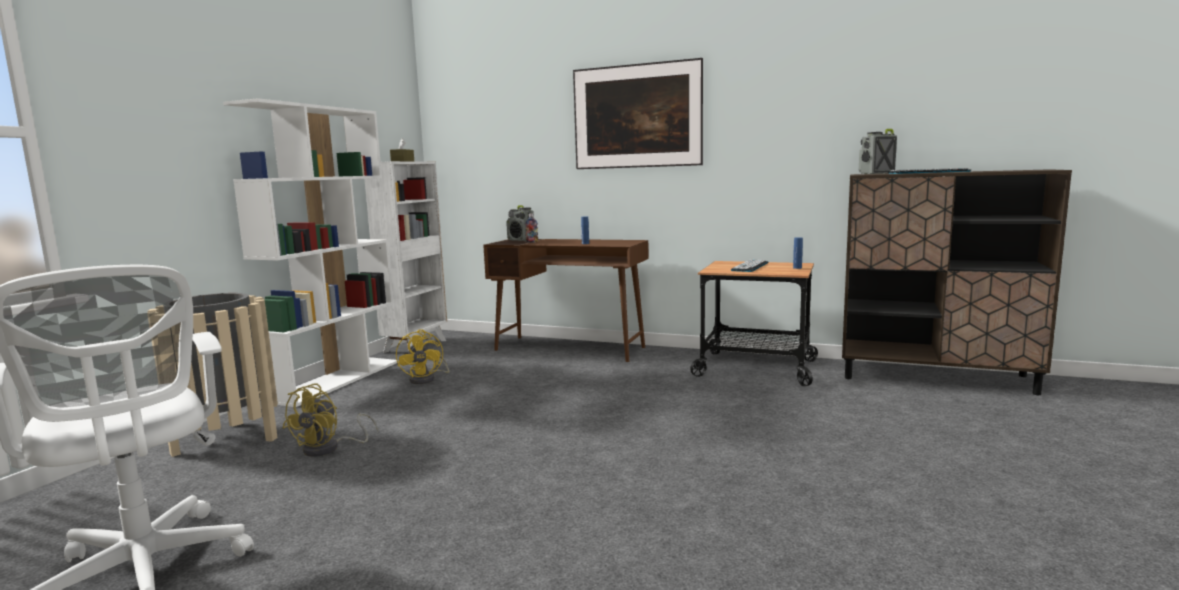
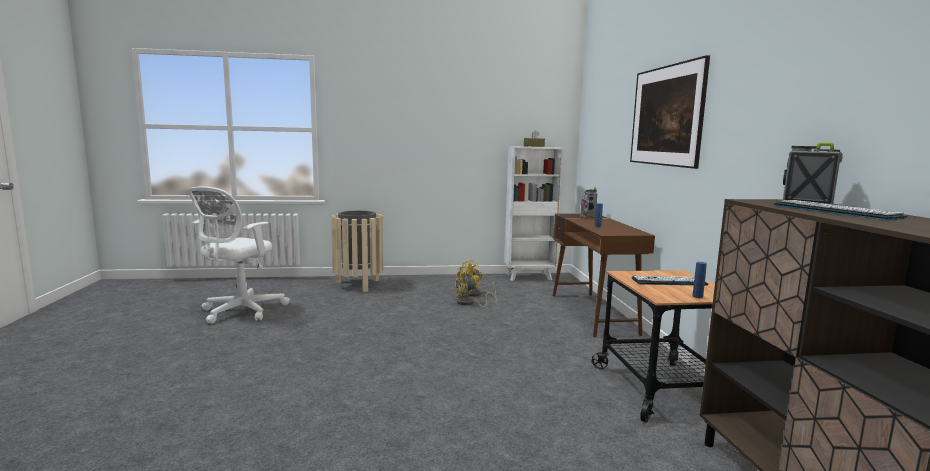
camera: 60 degrees right, 0 degrees up
(329, 448) = (363, 303): yellow fan -> yellow fan (469, 303)
(336, 380) = (450, 278): white bookcase -> none

